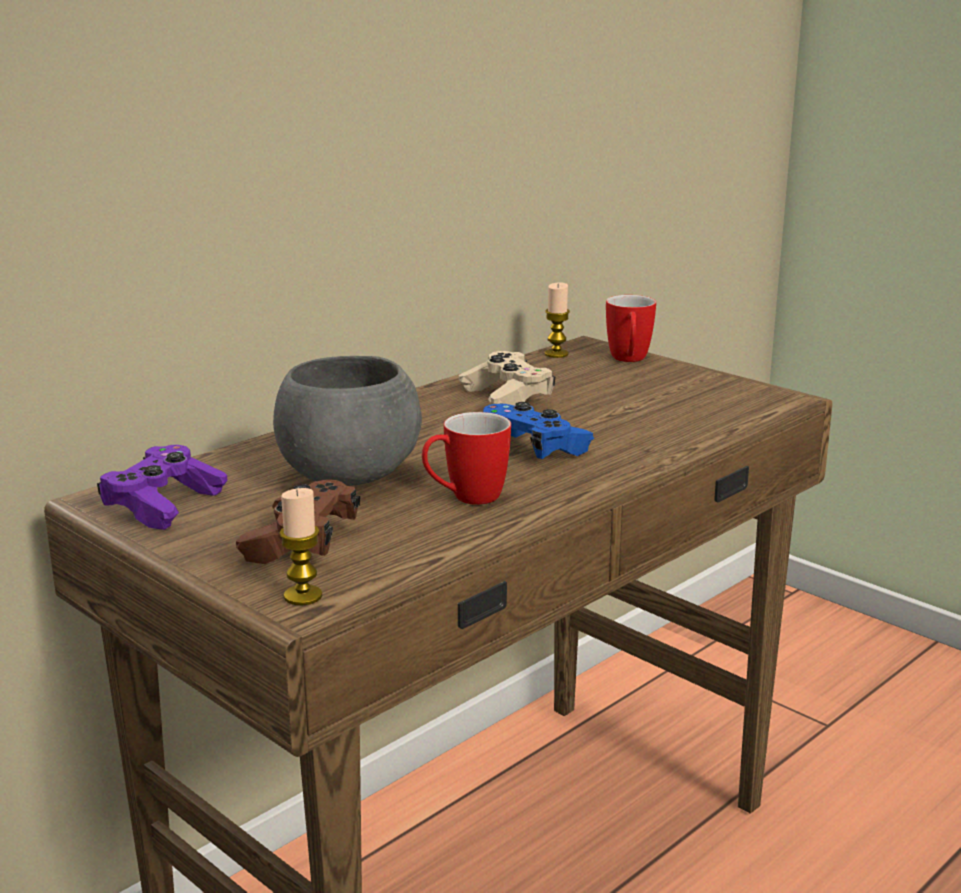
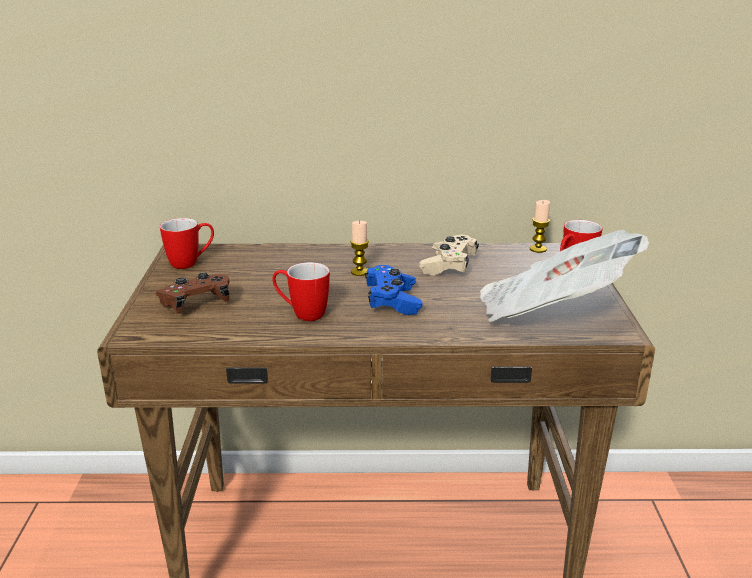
camera: 45 degrees right, 5 degrees up
(164, 505) = (191, 263): purple game controller -> mug
(303, 596) = (143, 329): candle -> candle (359, 272)
(351, 478) = (282, 281): grey bowl -> none
(699, 403) = (550, 312): none -> newspaper

